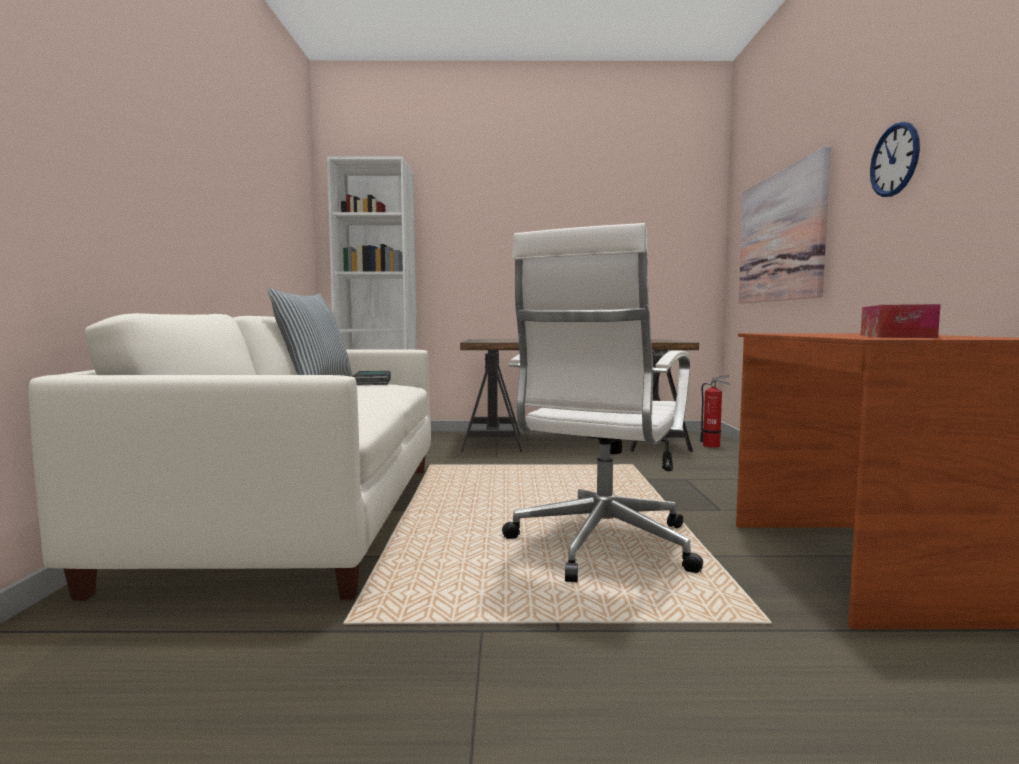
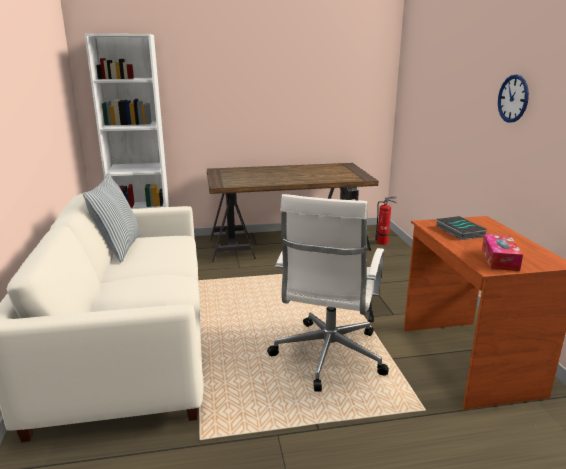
camera: 10 degrees left, 15 degrees up
(371, 382) = (158, 241): book -> book (458, 231)
(780, 237) = (437, 108): picture -> none

